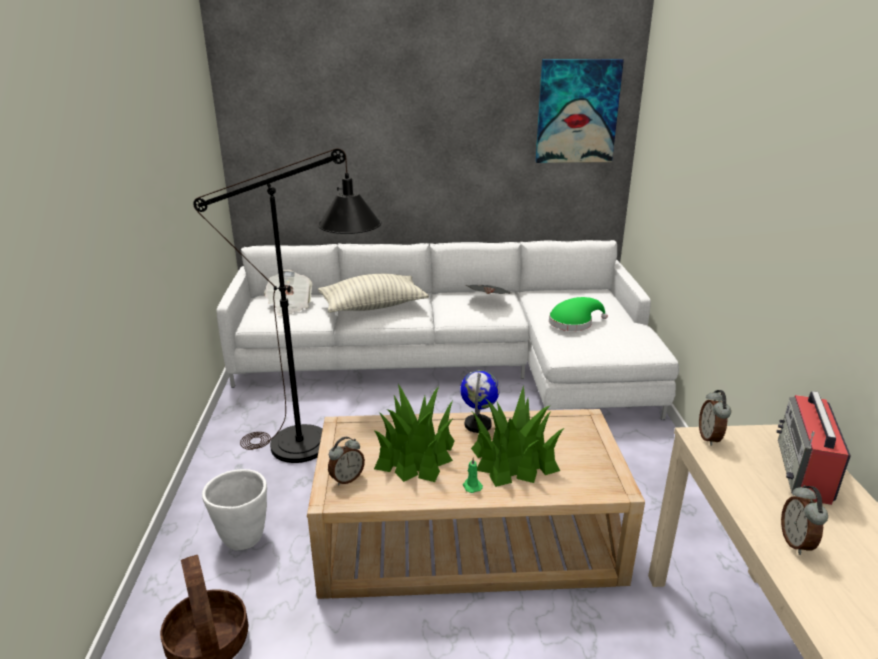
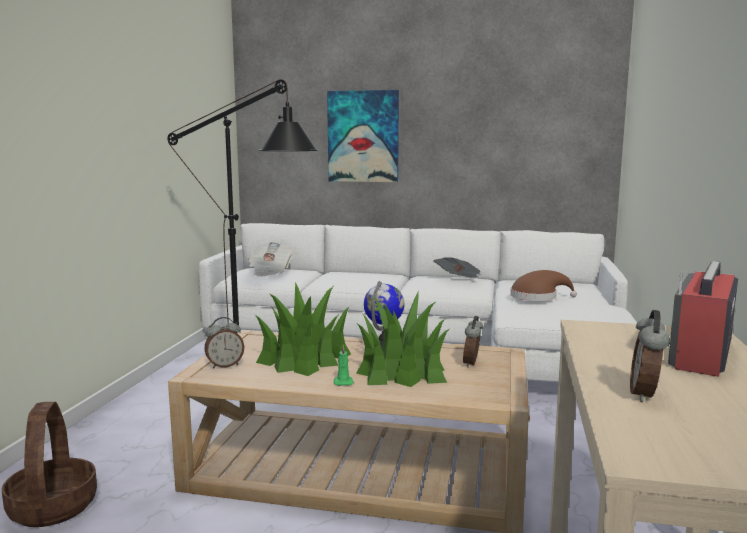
camera: 15 degrees right, 15 degrees down
(243, 538) = (141, 439): white planter -> none
(373, 306) = (344, 277): pillow -> none
(573, 322) = (537, 297): green hat -> brown hat
(577, 111) = (560, 106): picture -> picture (363, 136)
(710, 438) = (597, 327): alarm clock -> alarm clock (472, 364)

